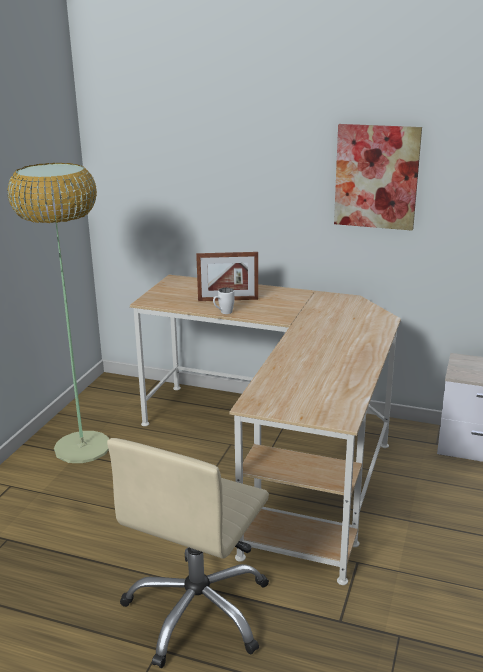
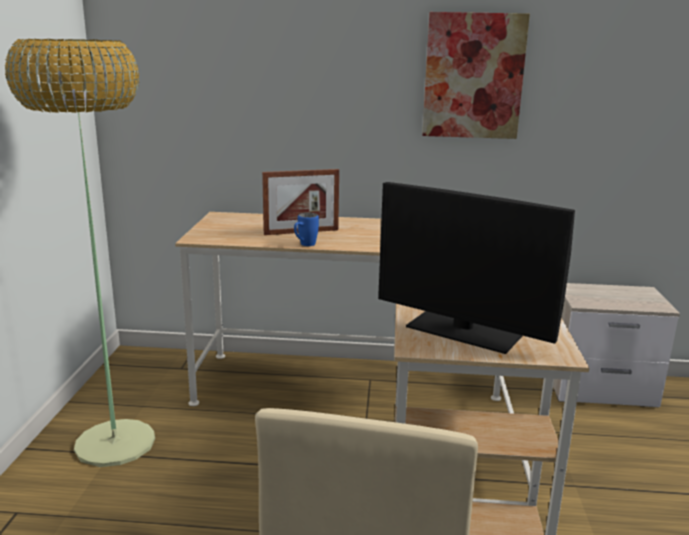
camera: 15 degrees left, 5 degrees down
(223, 313) = (304, 245): white mug -> blue mug
(289, 397) = (463, 331): none -> monitor

